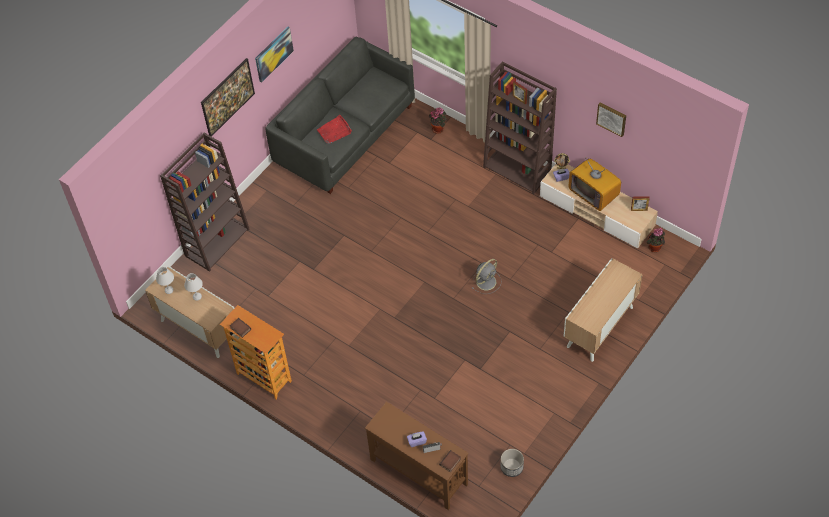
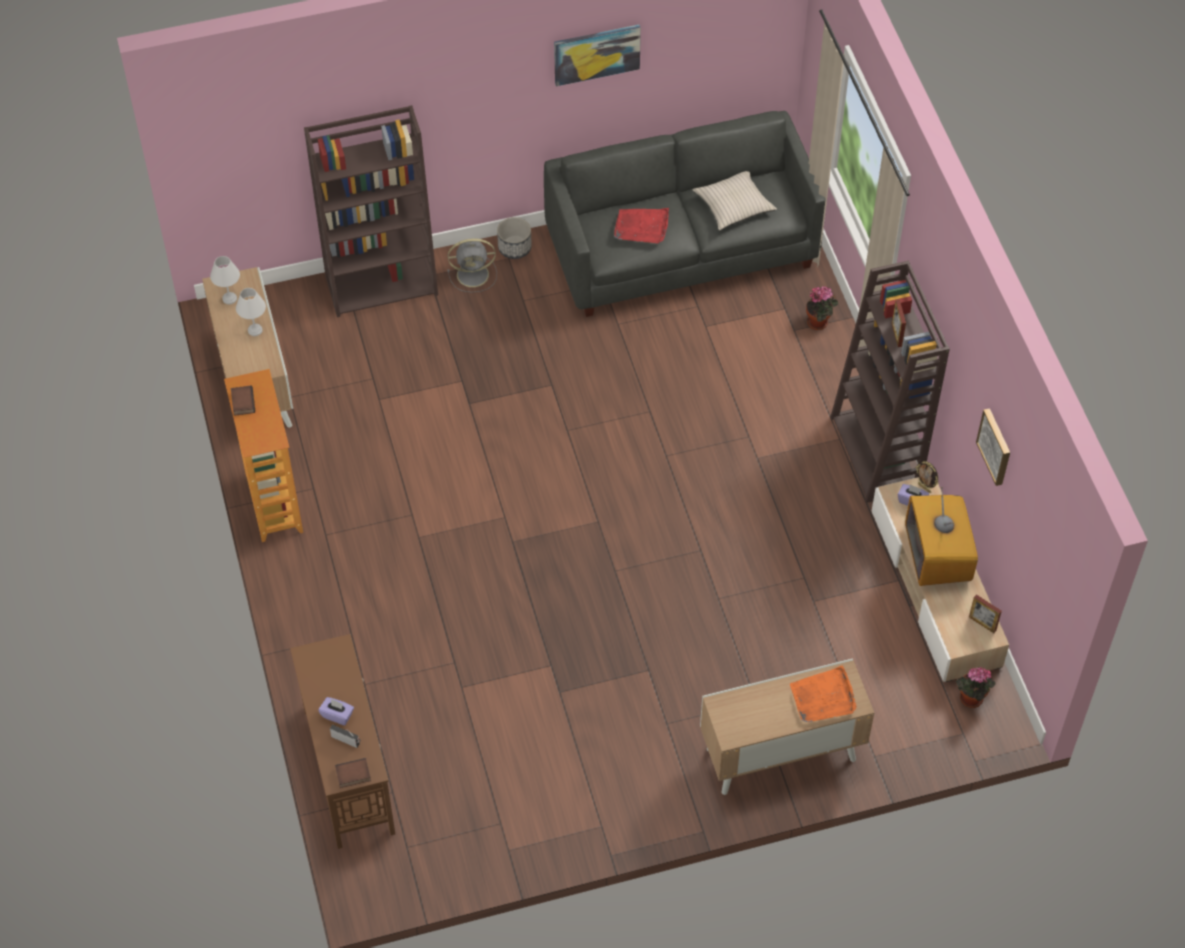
camera: 35 degrees right, 0 degrees up
(229, 106) = (480, 91): picture -> none
(367, 95) = (733, 205): none -> beige pillow
(487, 281) = (683, 579): grey fan -> grey fan (474, 274)
(511, 467) = (474, 855): planter -> planter (514, 247)
(616, 282) = (823, 697): none -> orange tray

